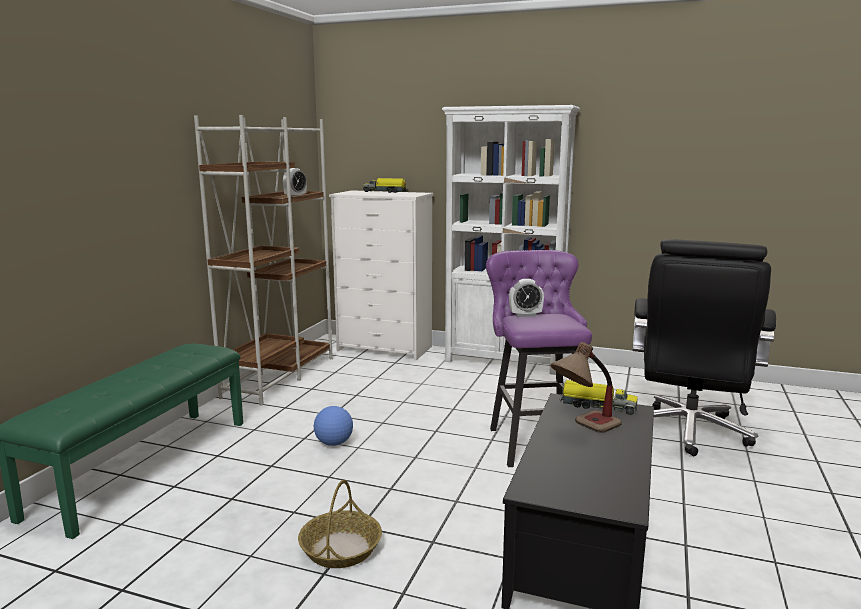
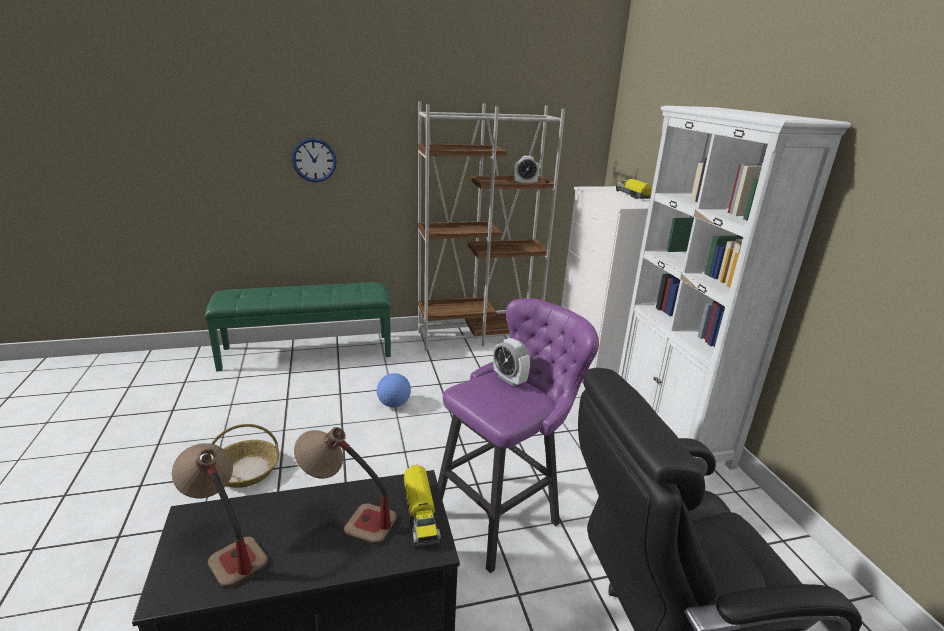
camera: 55 degrees right, 10 degrees up
(100, 195) = (314, 160): none -> wall clock
(582, 478) = (226, 546): none -> table lamp

